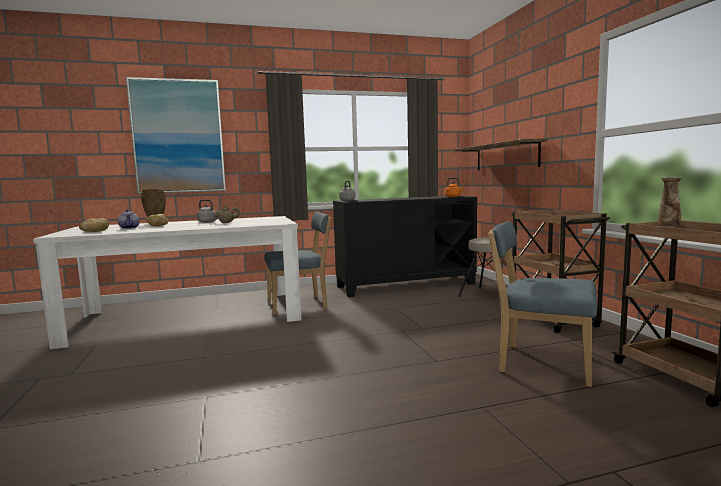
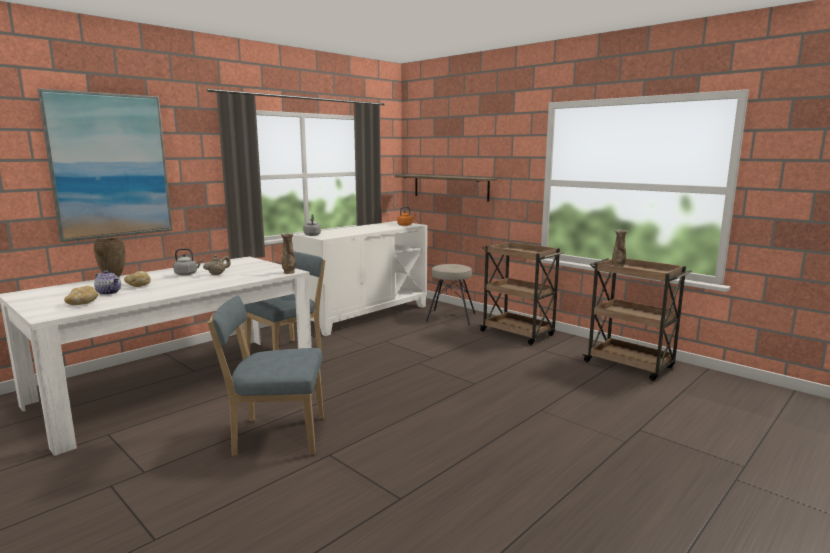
camera: 30 degrees left, 5 degrees up
(279, 223) = (289, 272): none -> vase
(405, 285) = (364, 315): black cabinet -> white cabinet
(540, 363) = (543, 371): blue chair -> blue chair (275, 436)

